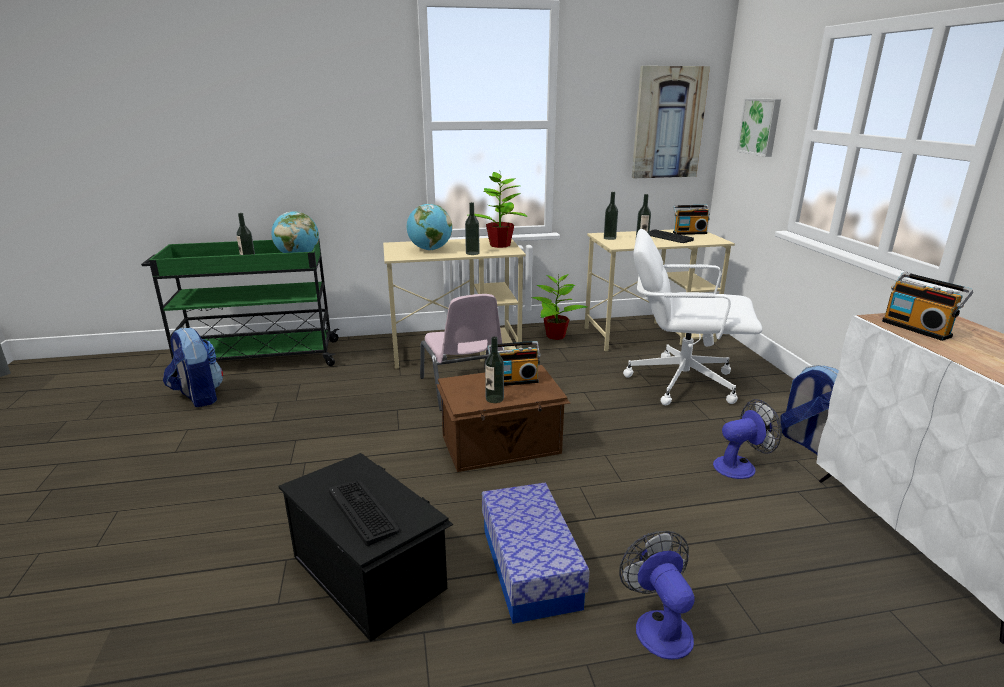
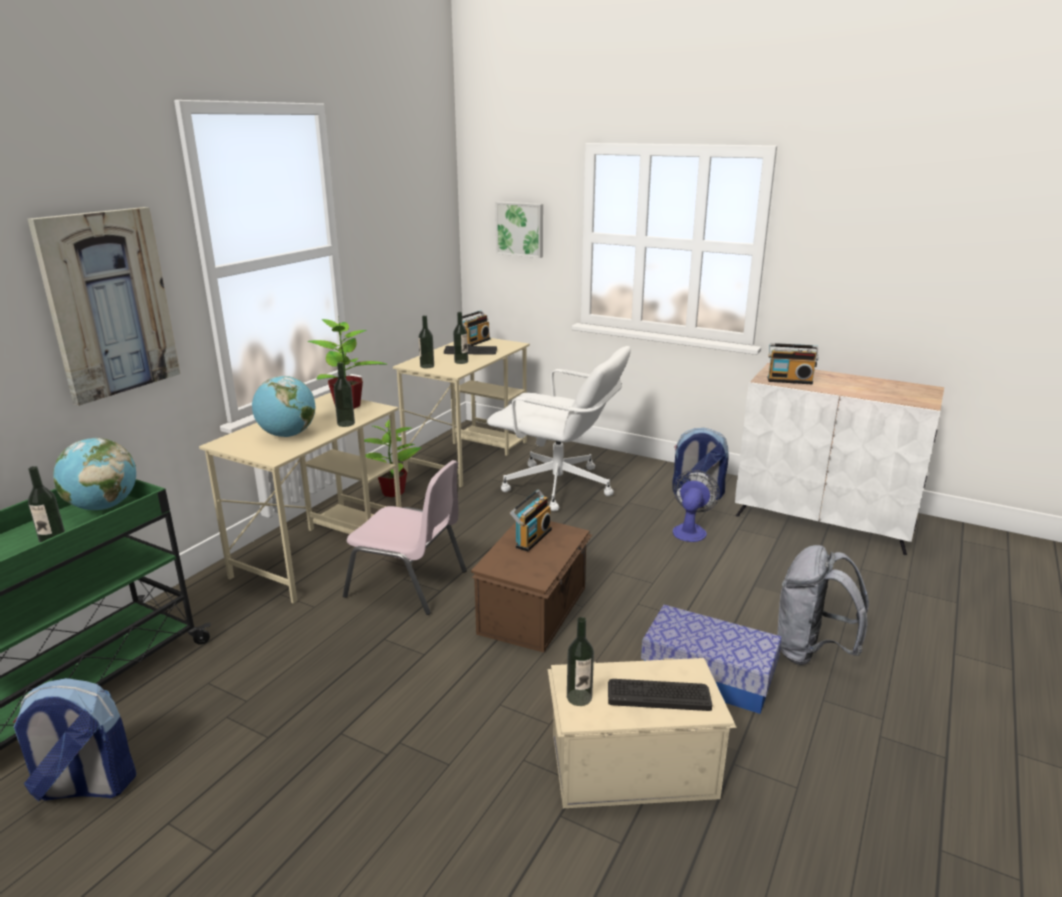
camera: 50 degrees left, 0 degrees up
(369, 570) = (631, 764): black storage box -> beige storage box
(494, 399) = (548, 560): bottle -> bottle (579, 697)
(658, 625) = (811, 652): fan -> grey backpack
(668, 123) = (424, 231): picture -> picture (109, 304)
(680, 382) = (559, 487): white office chair -> white office chair turned 120 degrees counterclockwise

